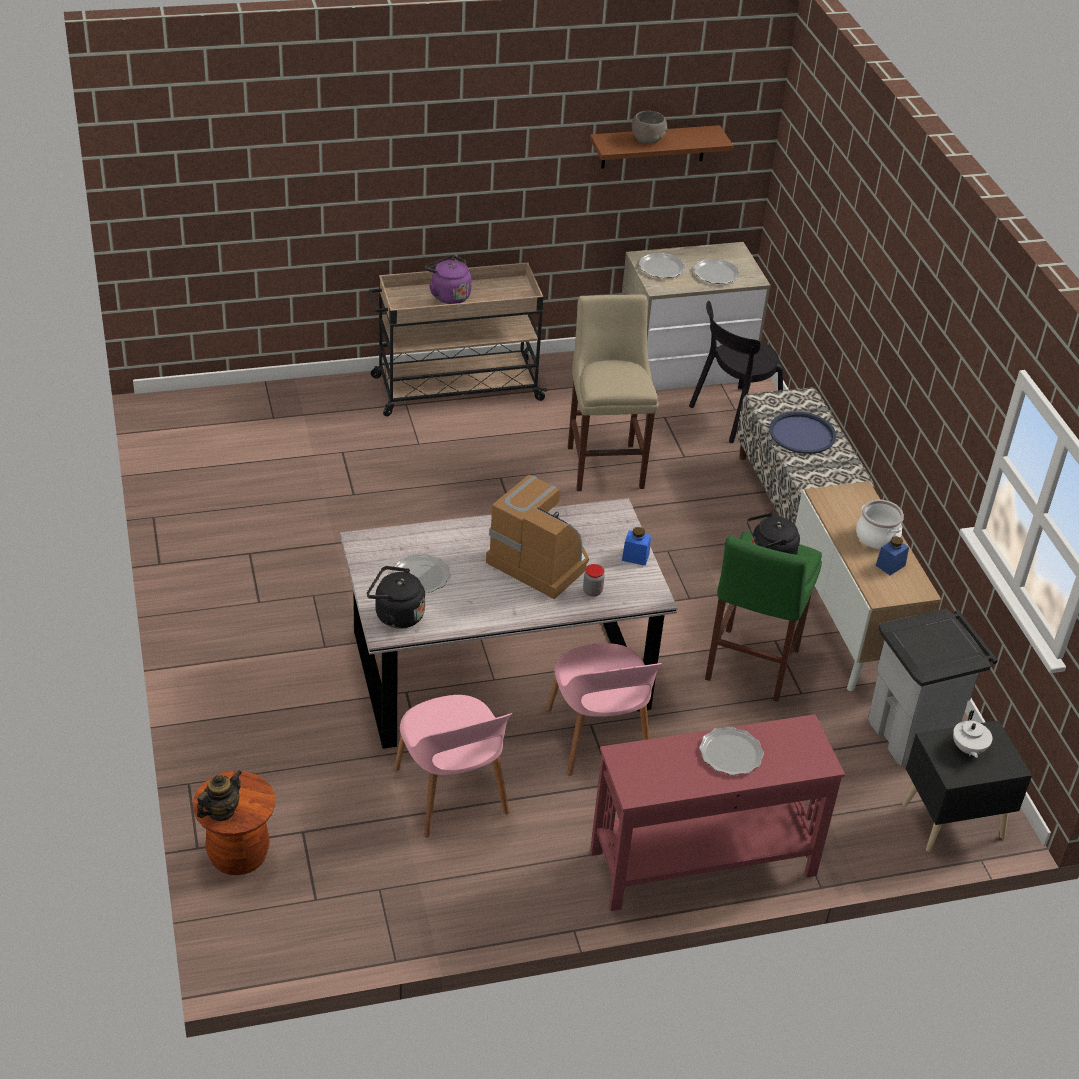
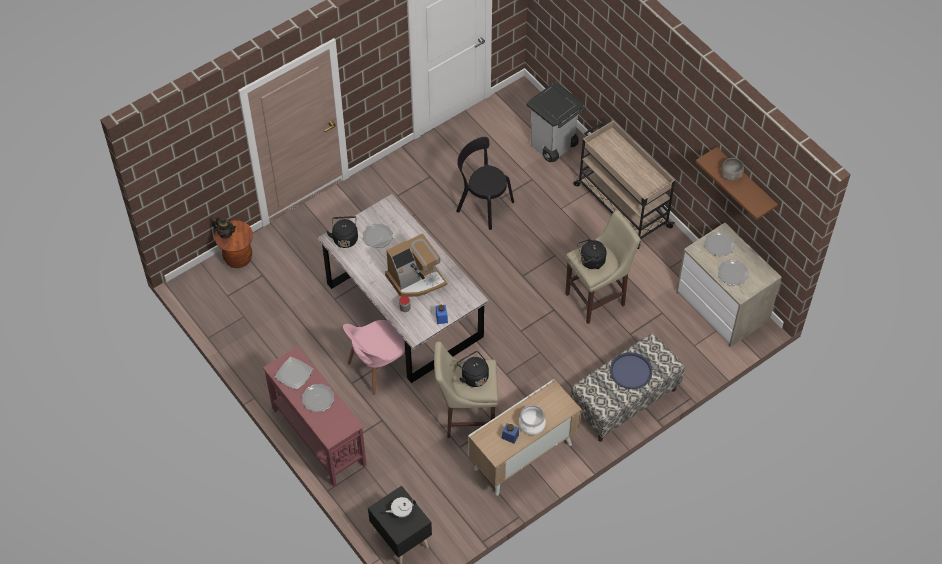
camera: 70 degrees right, 15 degrees up
(448, 295) = (626, 158): purple kettle -> none
(451, 794) = (312, 321): pink chair -> none
(540, 560) = (416, 279): coffee machine -> coffee machine turned 45 degrees clockwise
(618, 380) = (591, 261): none -> black kettle
(662, 770) = (294, 374): none -> plate
(732, 416) = (686, 346): black chair -> black chair (482, 205)
(749, 668) = (466, 417): green stool -> beige stool
(913, 736) = (454, 507): grey trash can -> grey trash can (553, 146)

